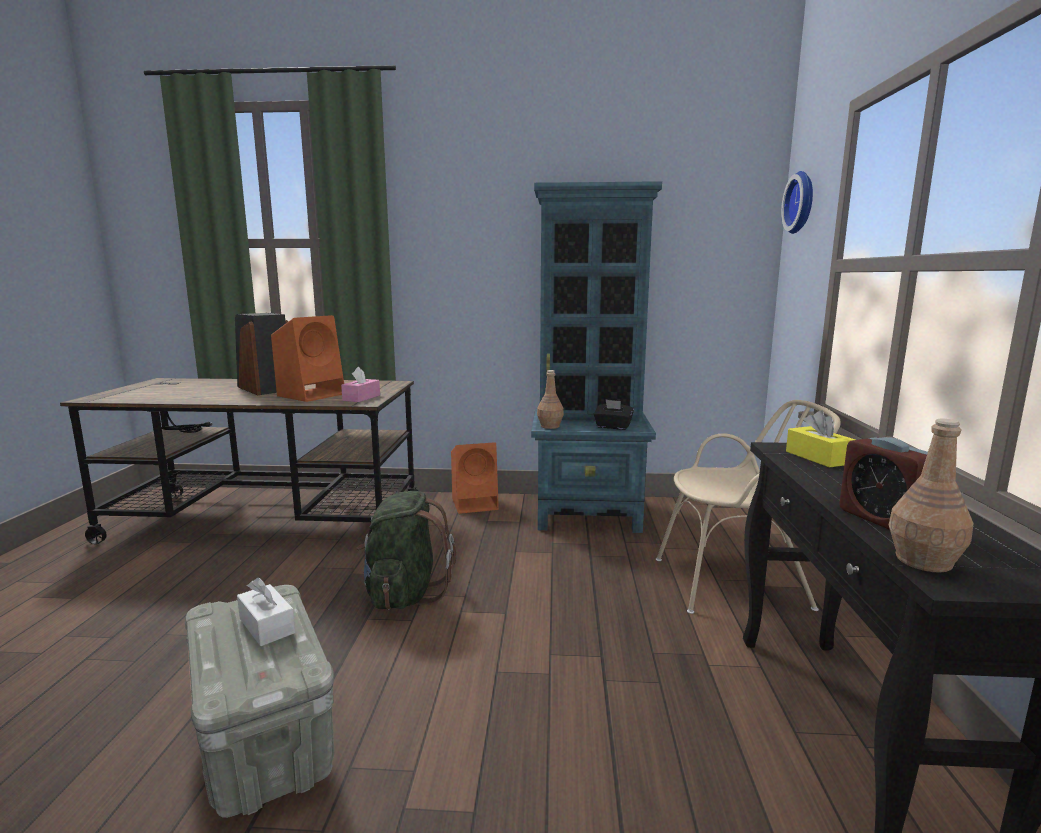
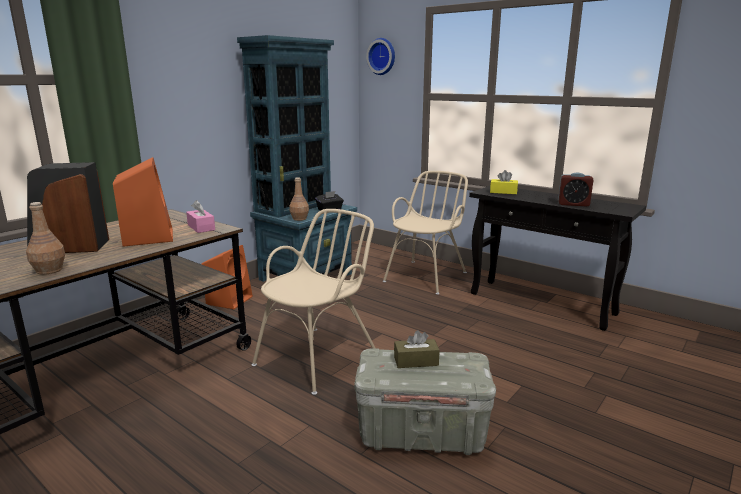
camera: 55 degrees left, 5 degrees up
(267, 626) = (416, 361): white tissue box -> brown tissue box
(404, 594) = (319, 356): green backpack -> beige chair
(924, 561) = (608, 210): brown bottle -> brown bottle (50, 270)

